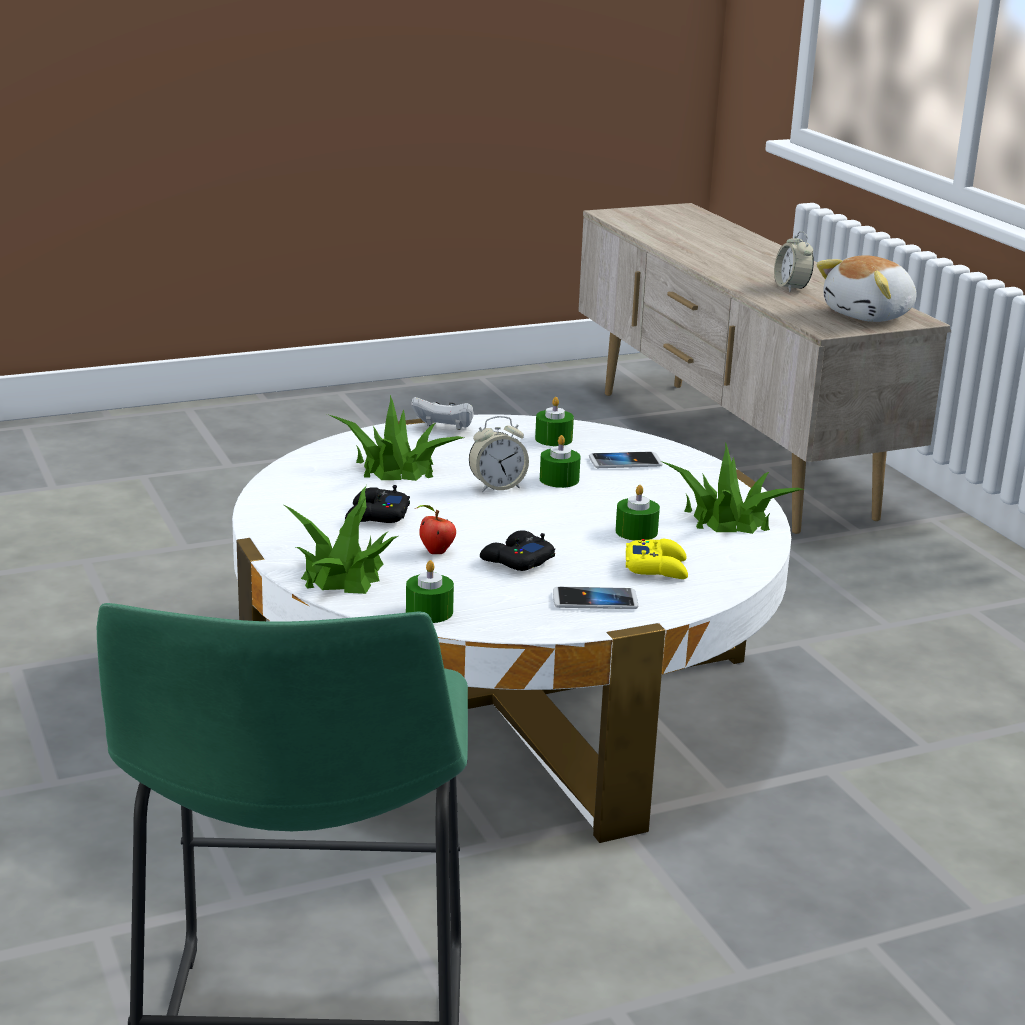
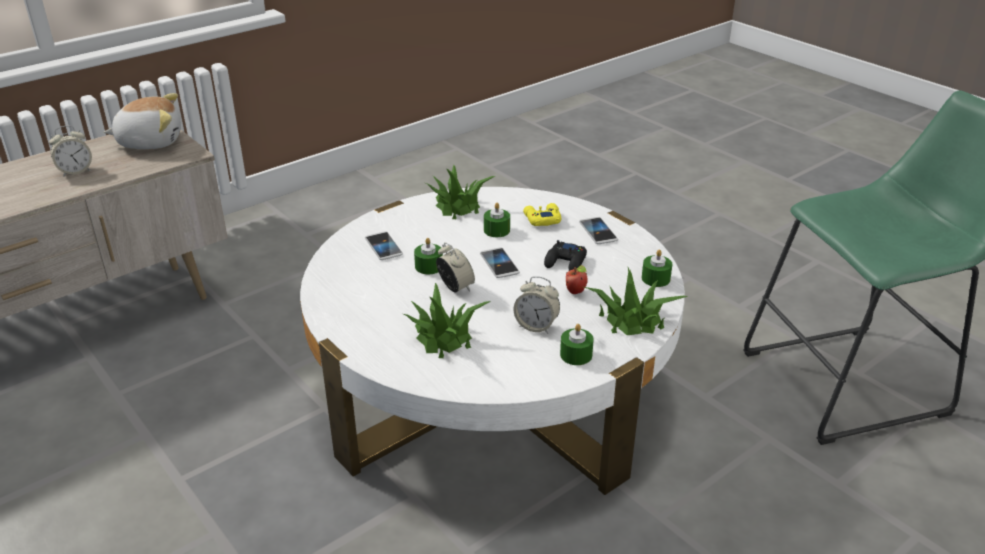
camera: 105 degrees left, 10 degrees up
(376, 515) = (536, 326): black game controller -> alarm clock
(443, 428) = (349, 331): white game controller -> none
(540, 519) = (499, 264): none -> phone
(553, 439) = (351, 279): green candle -> green candle (576, 355)
(870, 315) = (150, 142): plush toy -> plush toy turned 45 degrees counterclockwise

